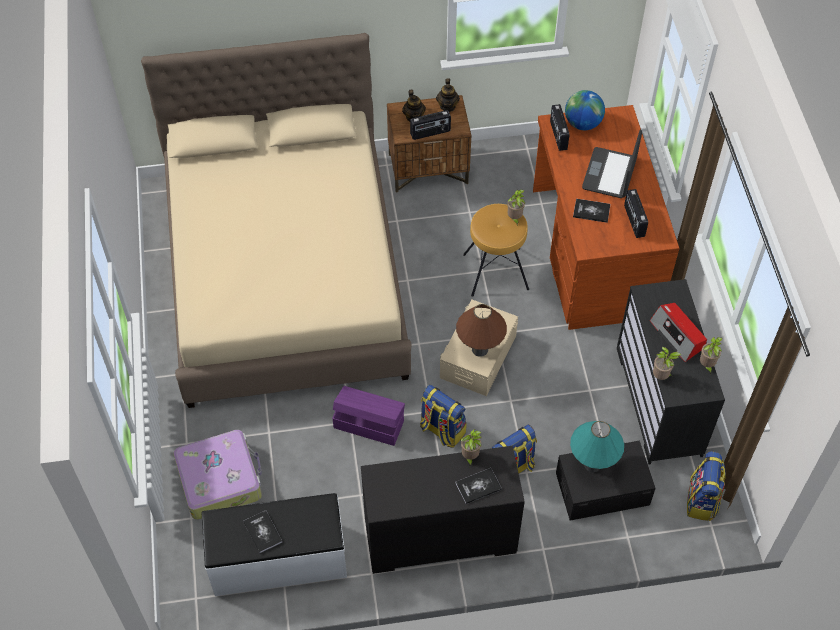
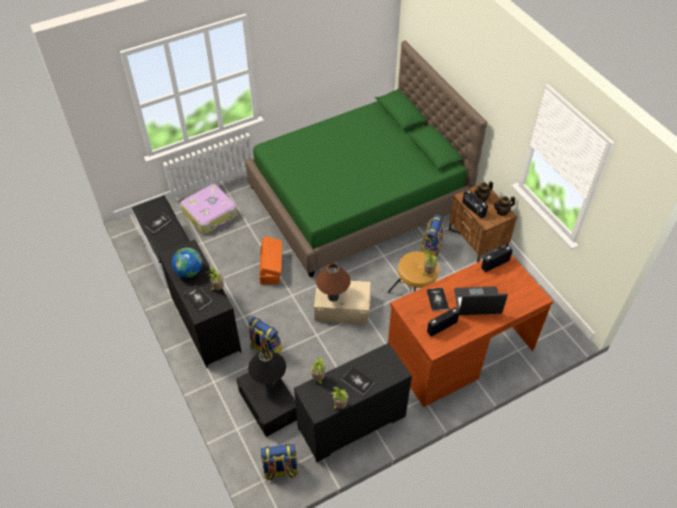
camera: 70 degrees right, 5 degrees down
(285, 274) = (358, 198): beige bed -> green bed
(368, 423) = (271, 267): purple storage box -> orange storage box
(441, 430) = (280, 304): backpack -> backpack (430, 249)
(582, 123) = (515, 275): globe -> globe (189, 271)
(592, 464) = (269, 382): turquoise table lamp -> black table lamp
(677, 336) = (358, 381): radio -> book

